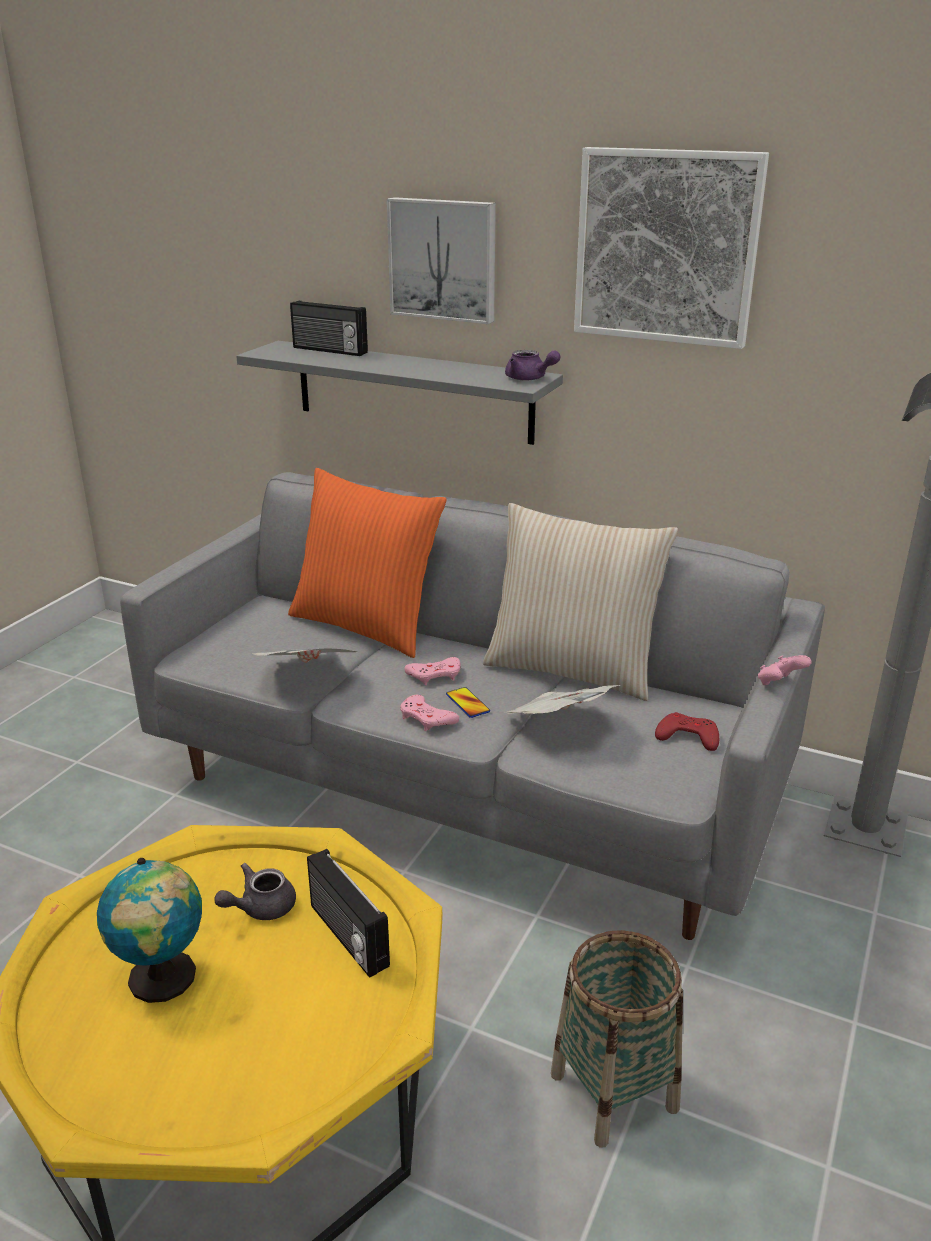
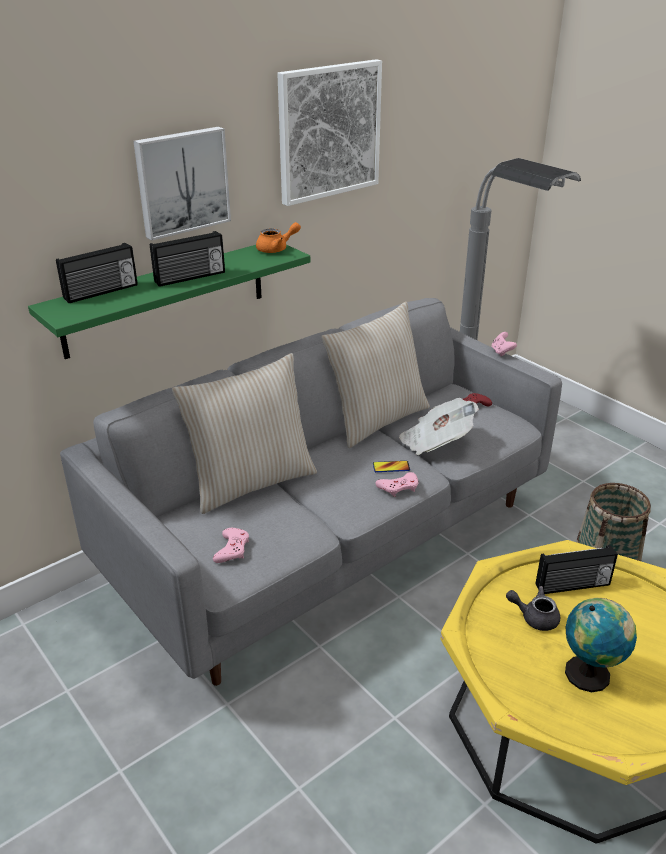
camera: 65 degrees left, 5 degrees up
(260, 908) = (534, 617): grey teapot -> grey teapot turned 120 degrees clockwise
(308, 676) = (307, 525): newspaper -> none
(366, 626) = (251, 482): orange pillow -> beige pillow
(400, 366) = (190, 277): none -> radio
(413, 391) = (166, 298): grey shelf -> green shelf
(435, 675) = (346, 470): pink game controller -> pink game controller (232, 549)
(529, 379) = (276, 249): purple teapot -> orange teapot

